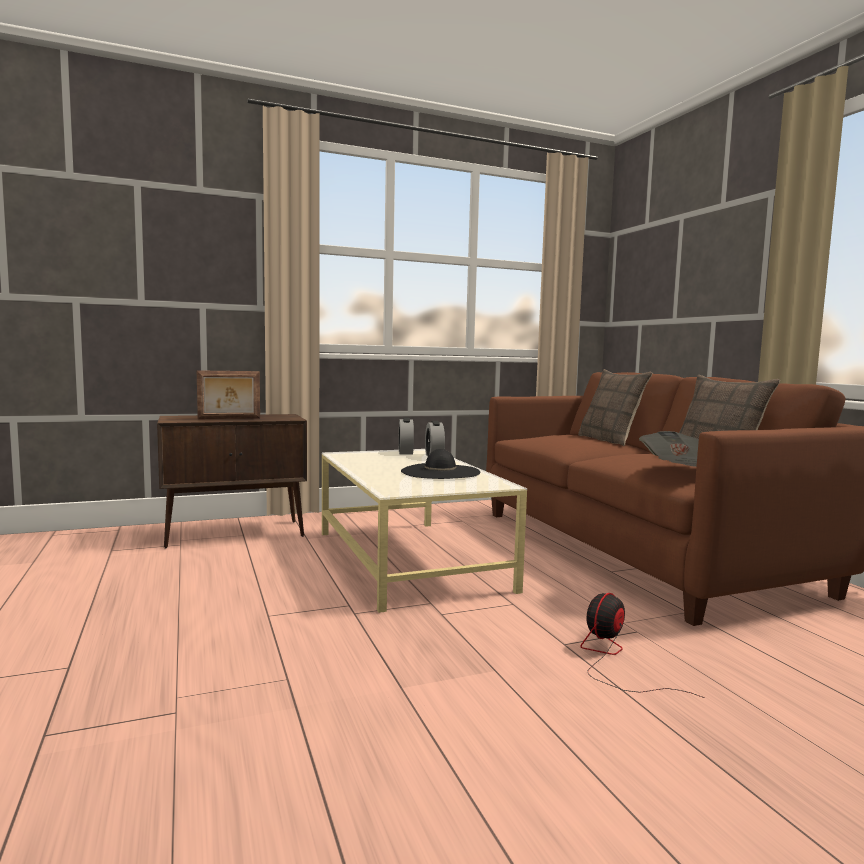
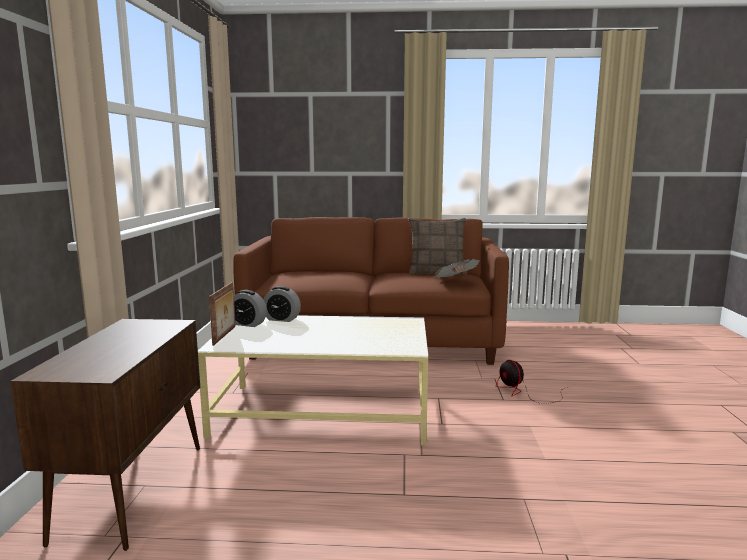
camera: 65 degrees left, 5 degrees up
(229, 418) = (127, 347): picture frame -> picture frame (225, 335)
(440, 472) = (349, 327): black hat -> none
(610, 440) = (334, 271): pillow -> none

